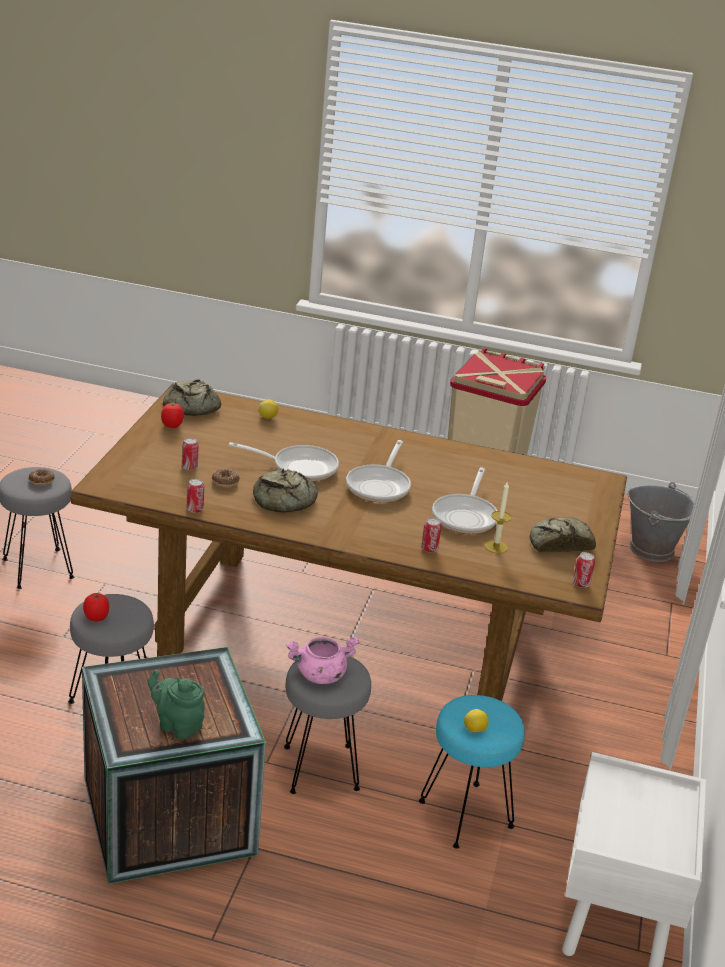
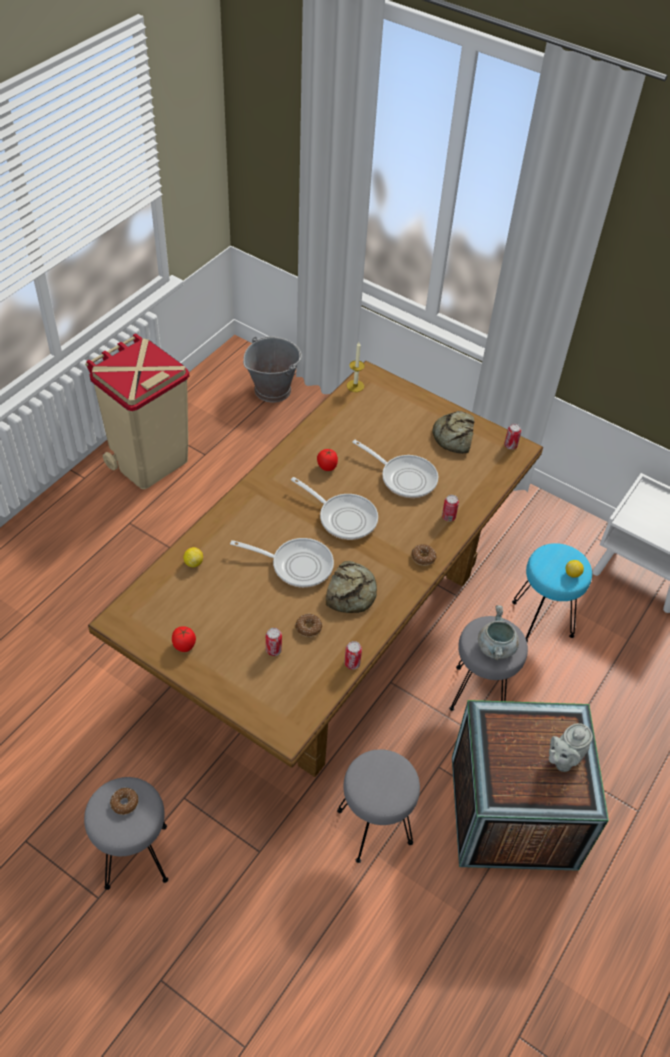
camera: 70 degrees left, 20 degrees up
(96, 617) = (385, 794): tomato -> tomato (327, 467)
(177, 725) = (563, 759): green teapot -> grey teapot
(190, 406) = (148, 621): bread -> none
(299, 467) = (297, 565): frying pan -> frying pan turned 75 degrees clockwise
(320, 675) = (496, 648): pink cooking pot -> grey cooking pot
(358, 538) = (423, 557): none -> donut
(496, 547) = (452, 475): candle -> candle (355, 386)

